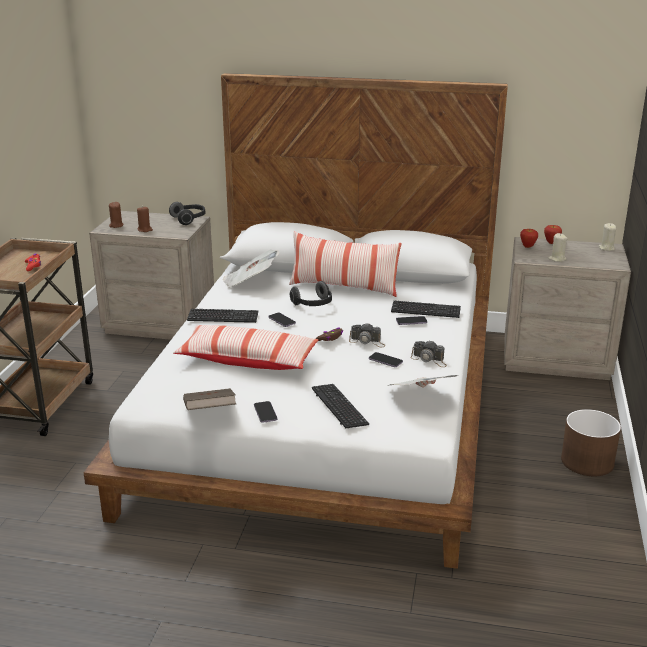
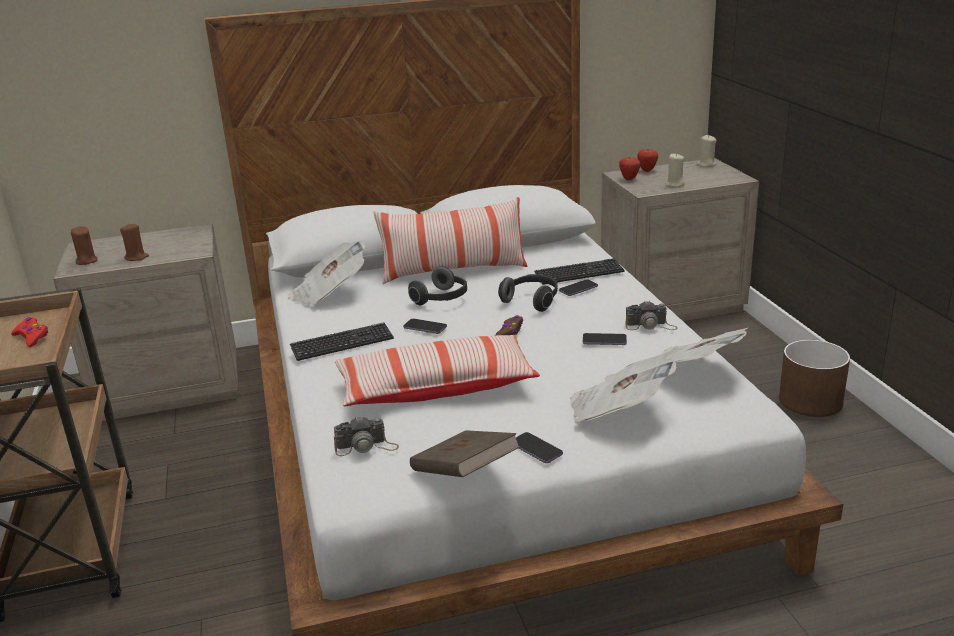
camera: 25 degrees left, 0 degrees up
(189, 219) = (188, 232): headphones -> headphones (532, 301)
(339, 407) = (617, 412): keyboard -> newspaper
(367, 341) = (557, 324): camera -> camera (366, 446)

